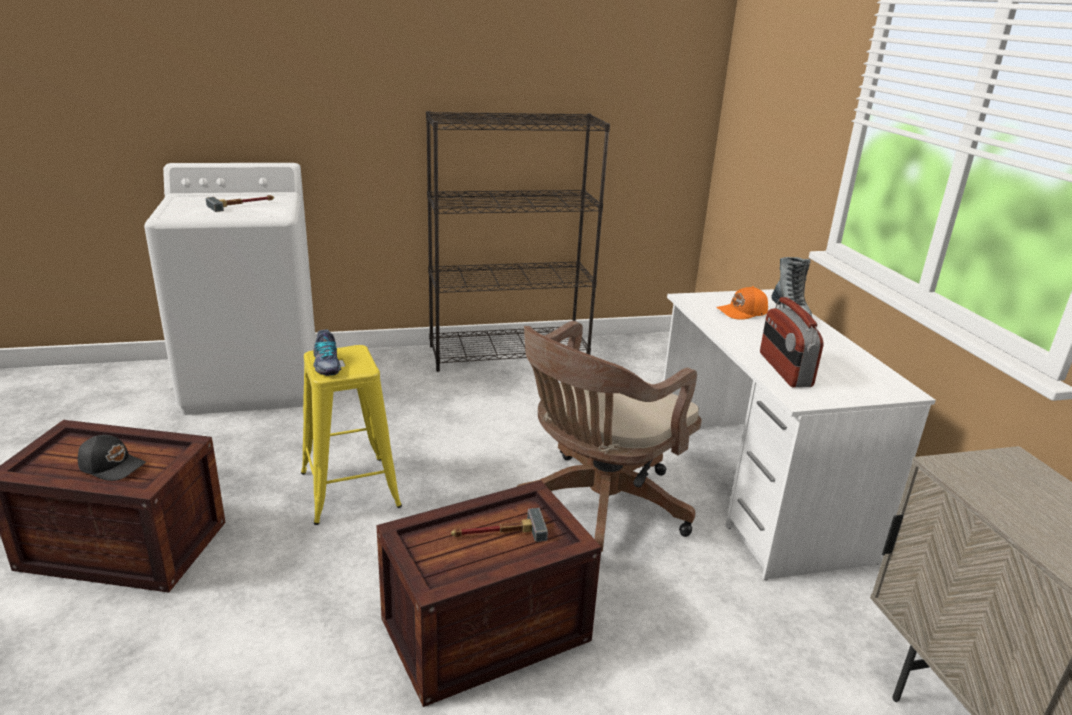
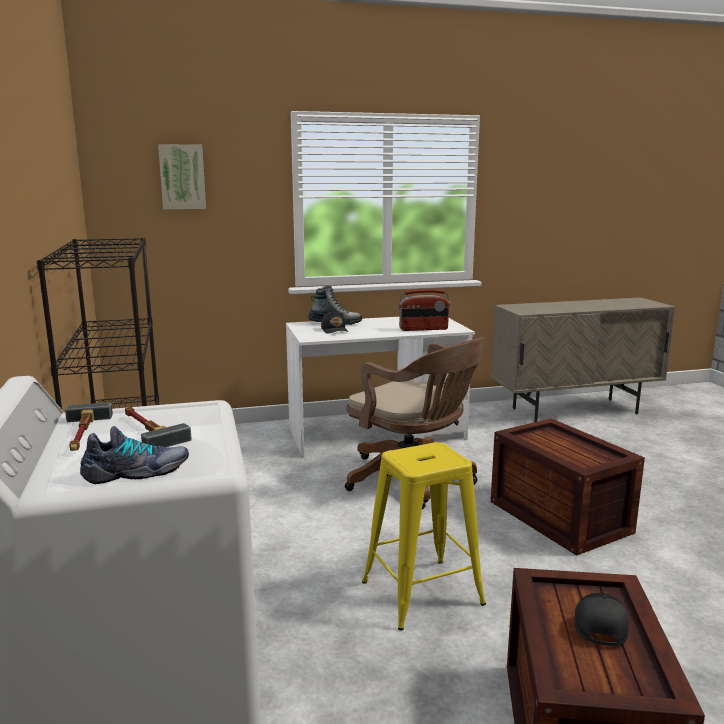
camera: 90 degrees left, 10 degrees down
(326, 364) = (436, 462): shoe -> shoe (137, 472)
(497, 533) = (557, 444): hammer -> hammer (83, 434)
(742, 312) = (335, 330): orange cap -> black cap
(779, 70) = (182, 177): none -> picture

